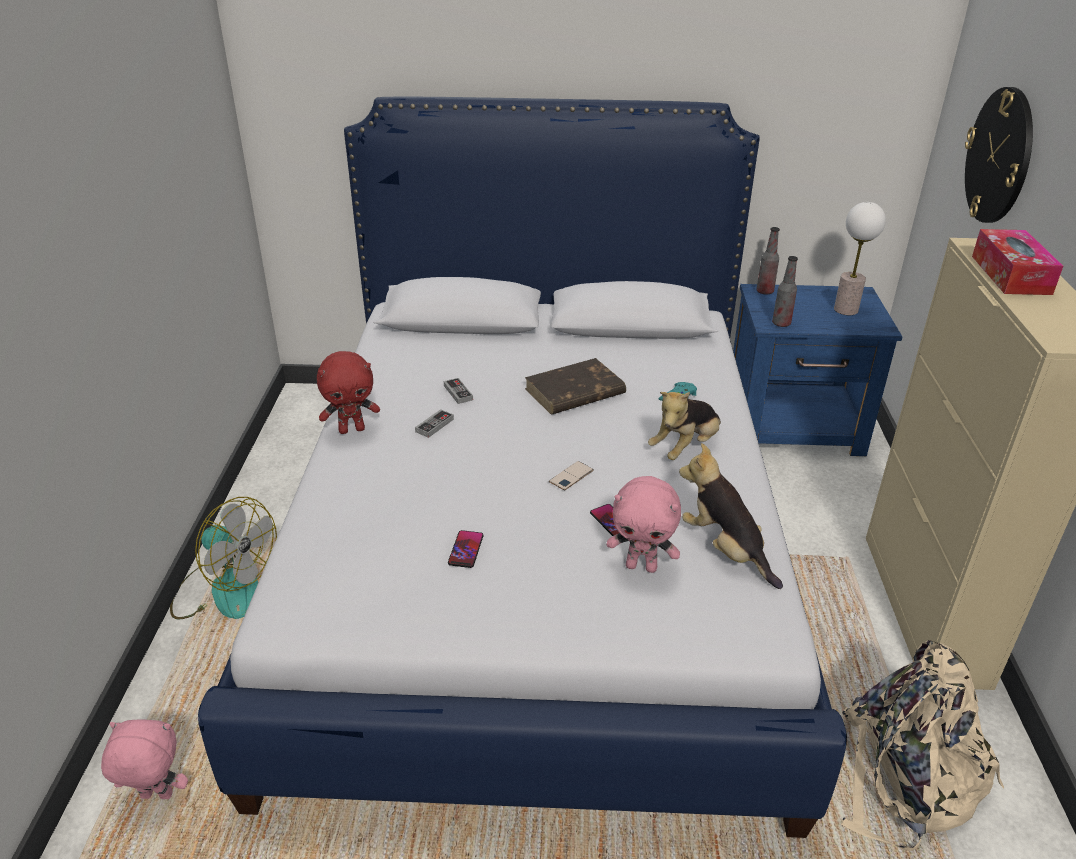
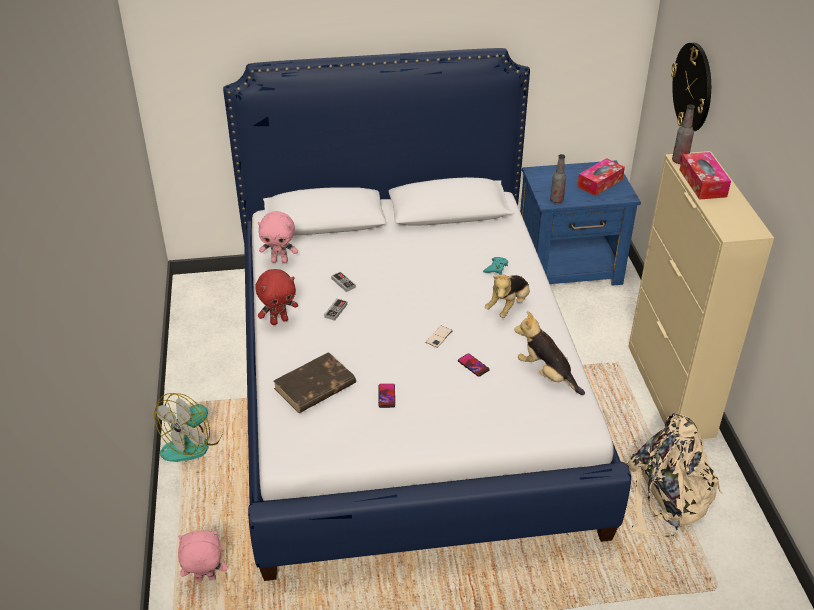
camera: 10 degrees left, 5 degrees up
(225, 589) = (193, 442): fan -> fan turned 105 degrees clockwise
(574, 392) = (424, 273): brown book -> brown book (314, 387)
(642, 566) = (498, 392): pink plush toy -> pink plush toy (280, 260)
(764, 291) = (540, 173): bottle -> bottle (679, 161)
(846, 309) = (600, 183): table lamp -> tissue box

